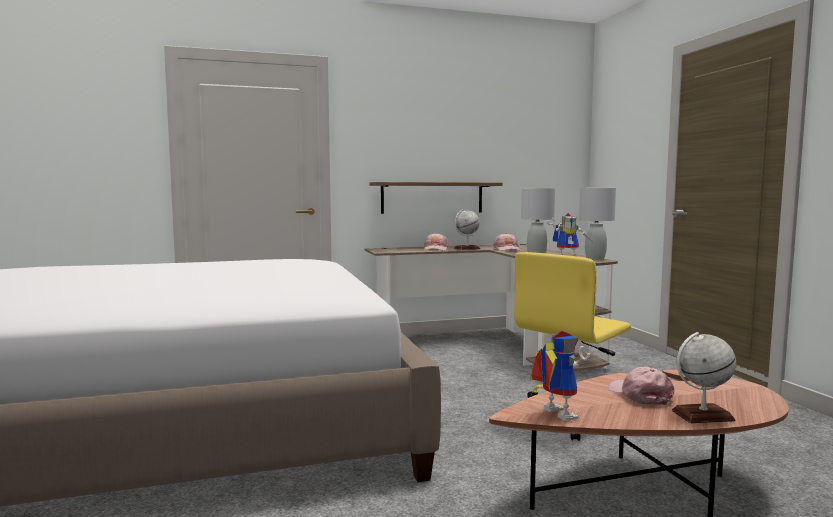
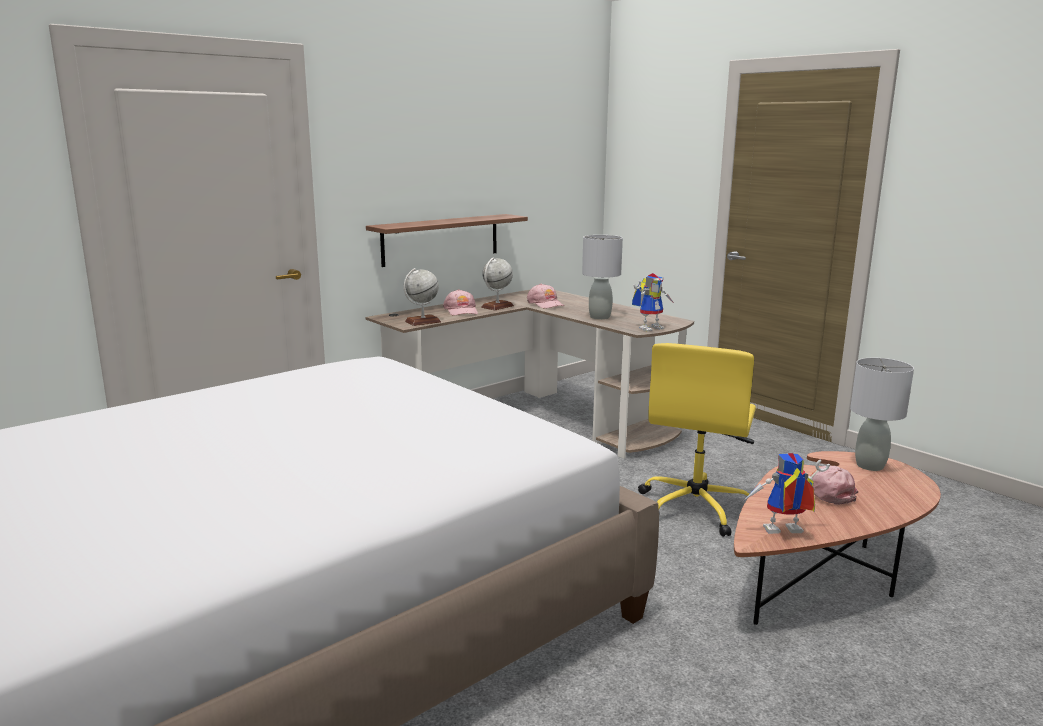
camera: 25 degrees left, 10 degrees up
(553, 413) = (781, 533): toy robot -> toy robot turned 45 degrees counterclockwise
(595, 259) = (668, 318): grey table lamp -> grey table lamp (870, 466)
(702, 415) = (889, 507): globe -> globe (422, 322)

